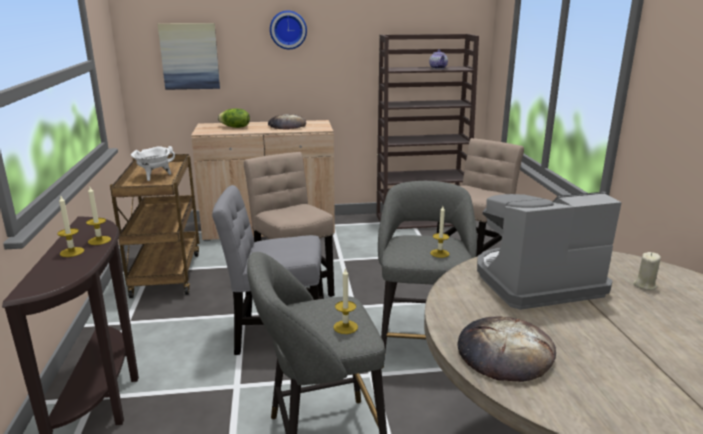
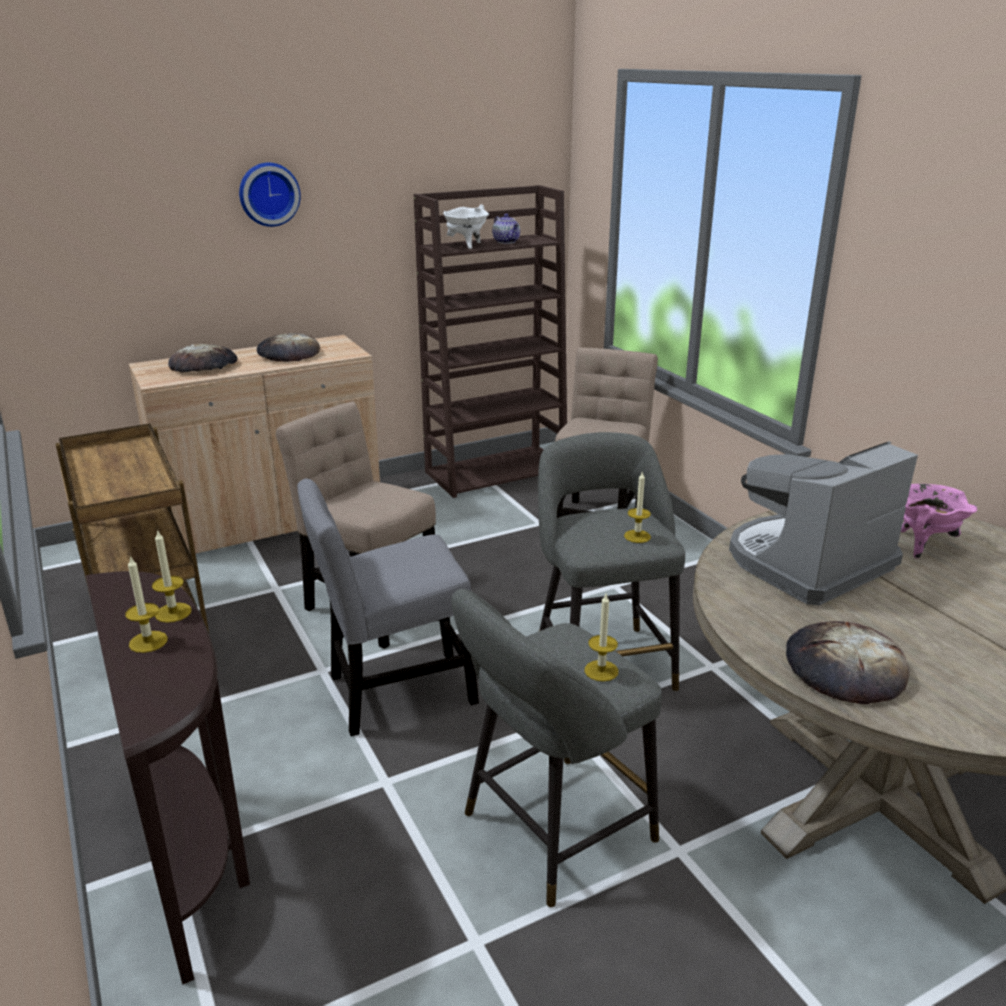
camera: 20 degrees left, 5 degrees up
(154, 176) = (120, 474): white cooking pot -> white cooking pot (466, 246)
(190, 56) = (102, 250): picture -> none
(235, 127) = (204, 365): lettuce -> bread
(644, 285) = (922, 544): beige candle -> pink cooking pot

